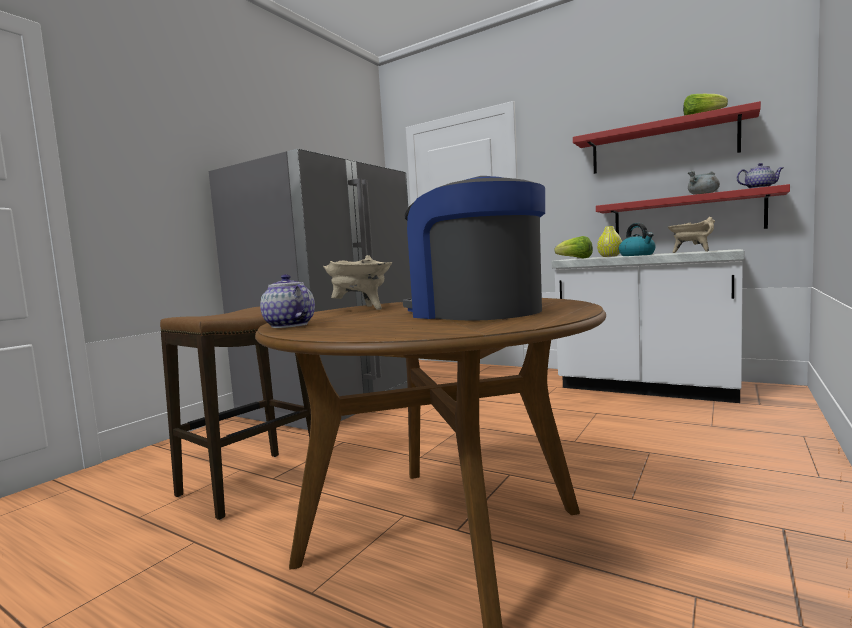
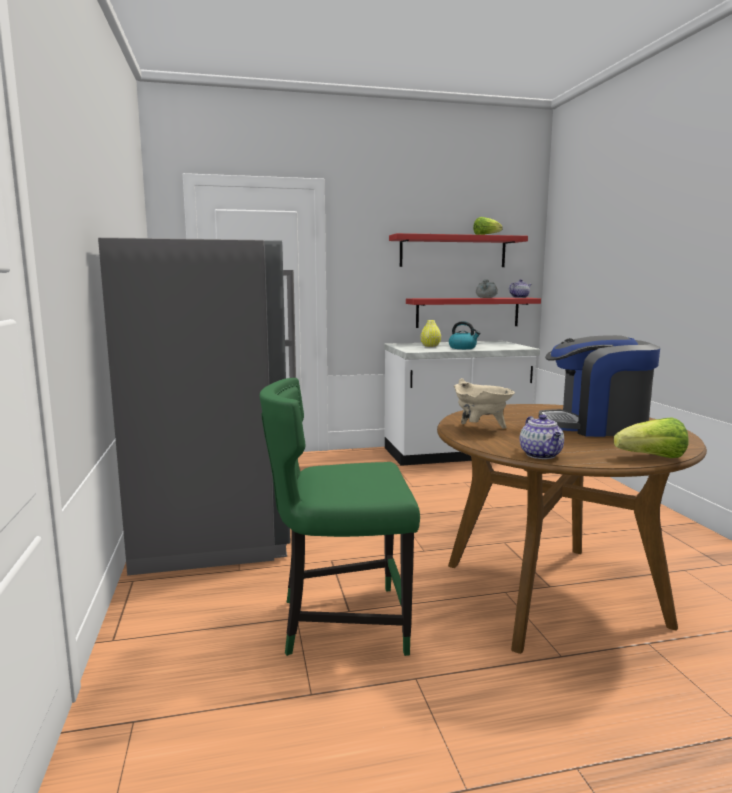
camera: 45 degrees left, 5 degrees up
(251, 483) = (340, 622): stool -> green chair
(288, 325) = (541, 455): teapot -> teapot turned 105 degrees counterclockwise
(575, 259) = (416, 349): lettuce -> lettuce (652, 458)
(691, 252) = (491, 345): beige cooking pot -> none

